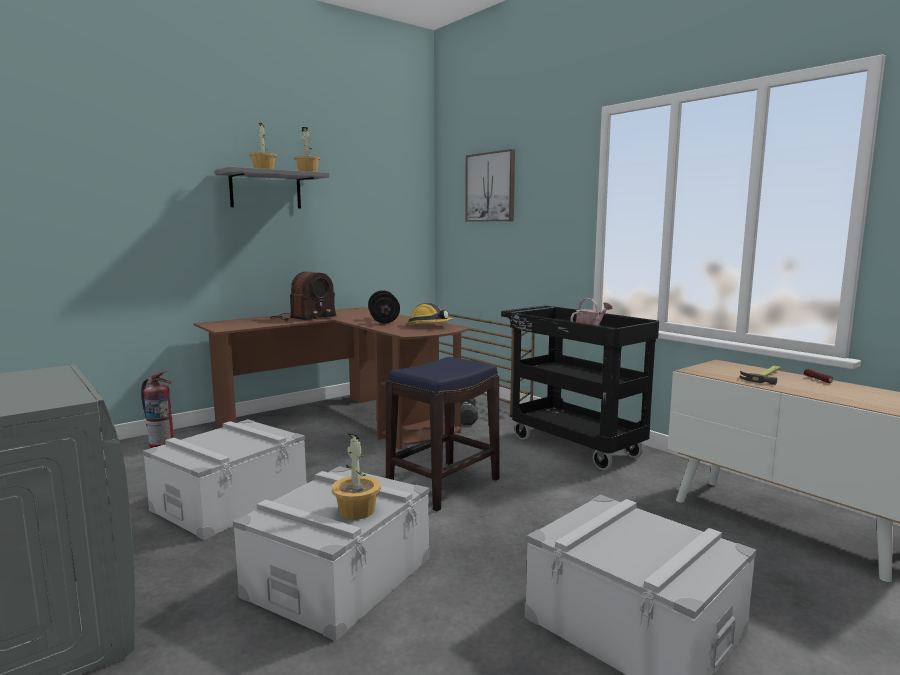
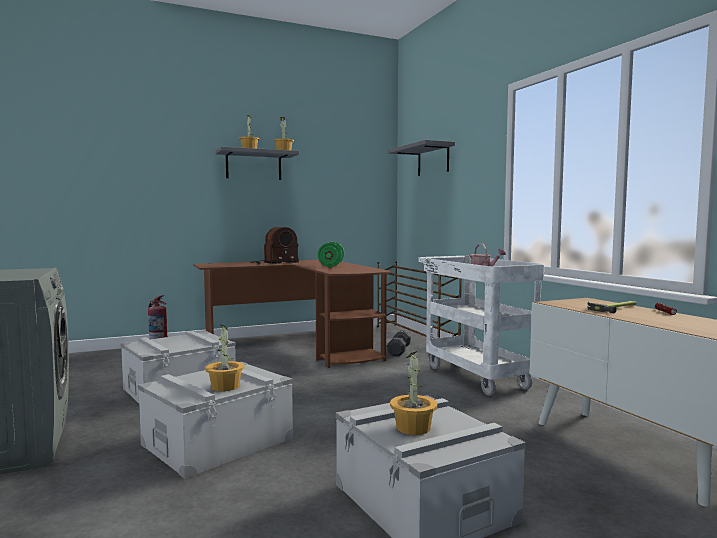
camera: 15 degrees right, 5 degrees down
(384, 321) = (331, 266): black dumbbell -> green dumbbell
(429, 326) = (361, 269): hard hat -> none
(443, 485) = (343, 394): stool -> none
(490, 187) = (433, 160): picture -> grey shelf
(571, 446) = (473, 377): black cart -> white cart
(631, 547) = (413, 428): none -> potted plant

